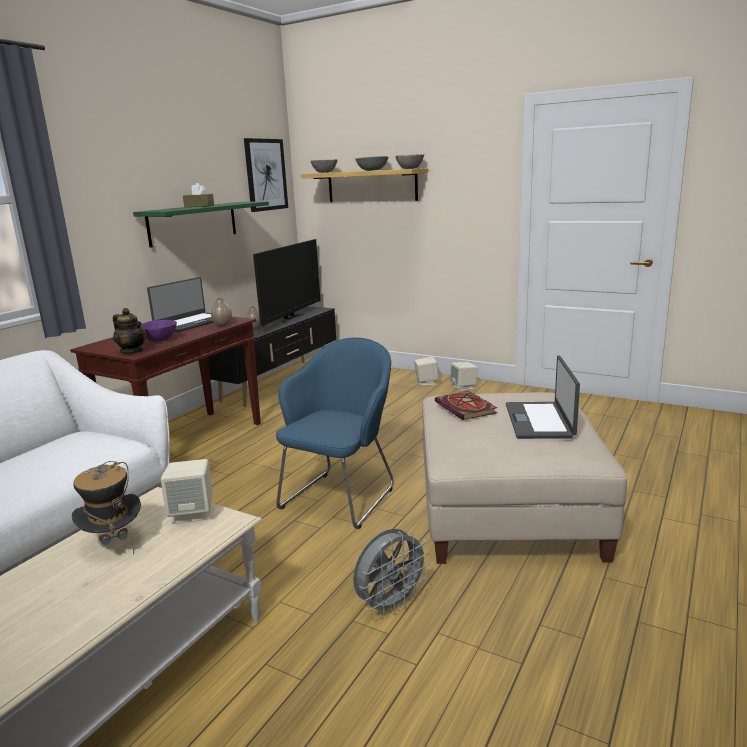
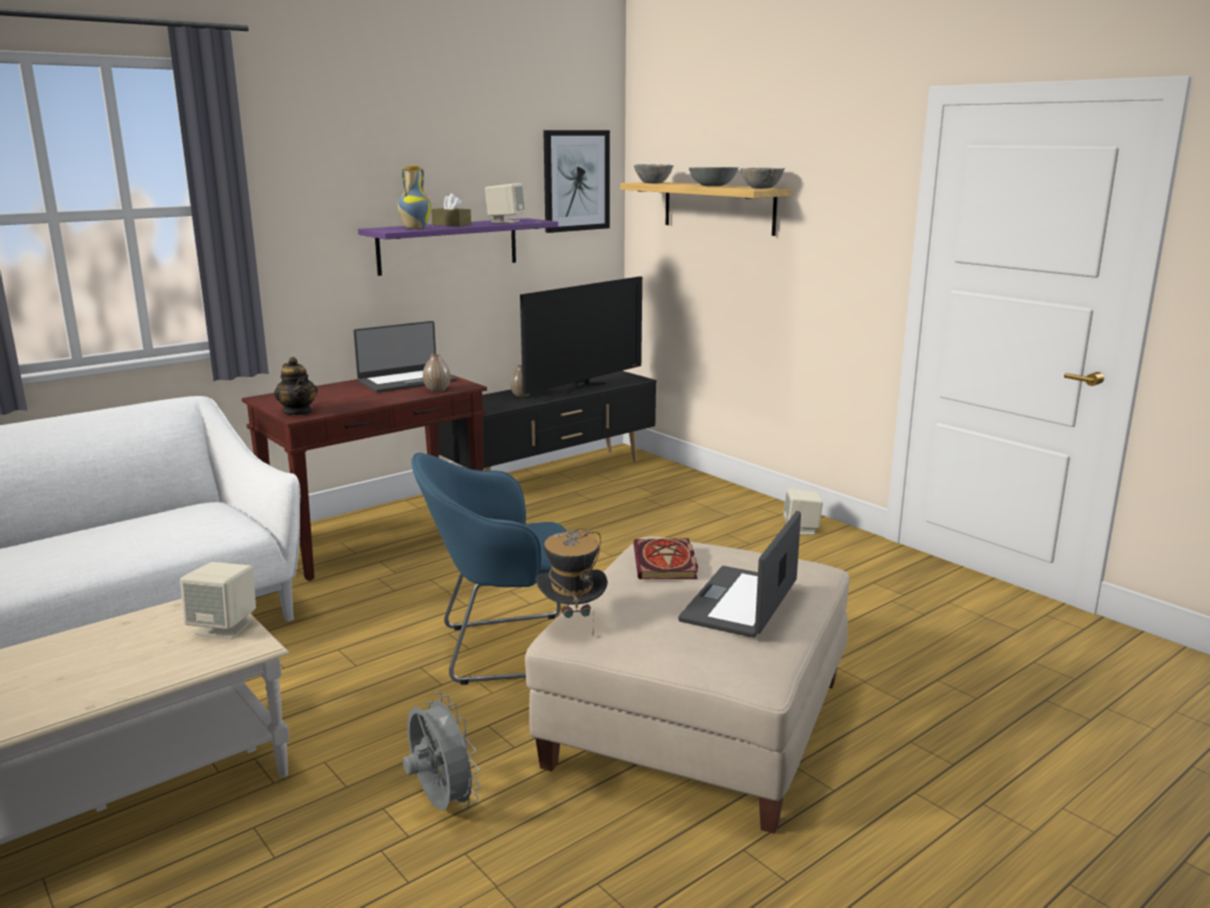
camera: 20 degrees right, 0 degrees up
(113, 544) = (121, 642): hat -> hat (572, 621)
(159, 340) = (344, 400): purple bowl -> none
(178, 208) = (415, 228): none -> vase
(193, 223) = (448, 246): green shelf -> purple shelf
(342, 496) = (501, 650): blue armchair -> blue armchair turned 150 degrees counterclockwise
(391, 605) = (440, 803): grey fan -> grey fan turned 105 degrees counterclockwise
(426, 382) = (753, 512): beige speaker -> beige speaker (505, 221)

